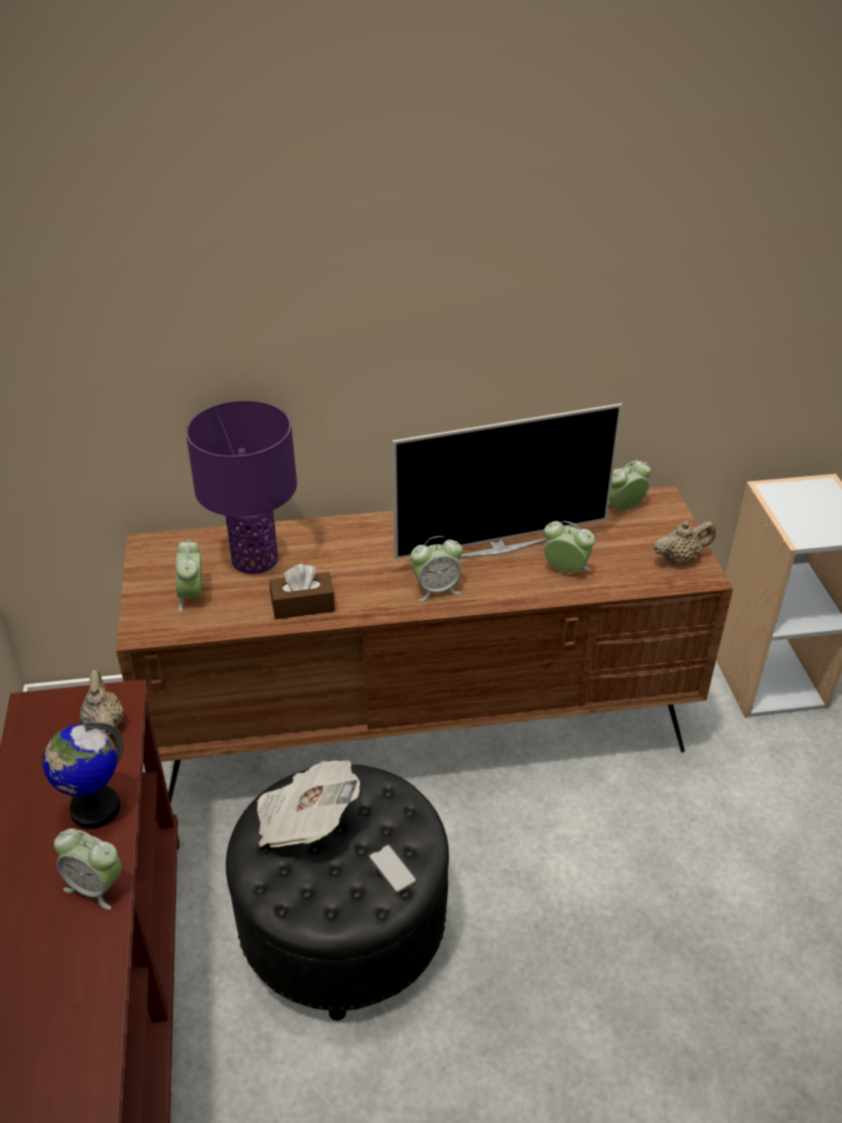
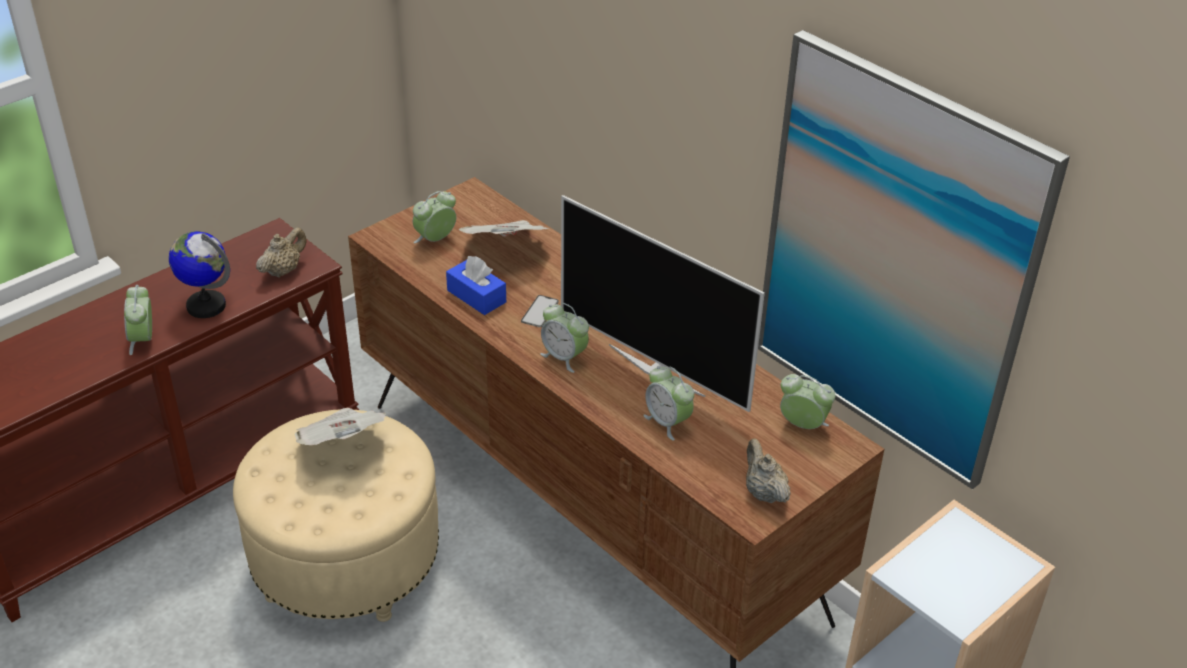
camera: 55 degrees right, 0 degrees up
(254, 559) = (506, 247): purple table lamp -> newspaper
(303, 605) = (476, 296): brown tissue box -> blue tissue box
(344, 930) = (346, 563): black ottoman -> beige ottoman
(392, 868) = (331, 512): phone -> phone (540, 311)
(565, 570) = (667, 422): alarm clock -> alarm clock turned 150 degrees clockwise
(668, 329) = (894, 263): none -> picture
(680, 559) = (763, 492): beige teapot -> beige teapot turned 150 degrees counterclockwise

